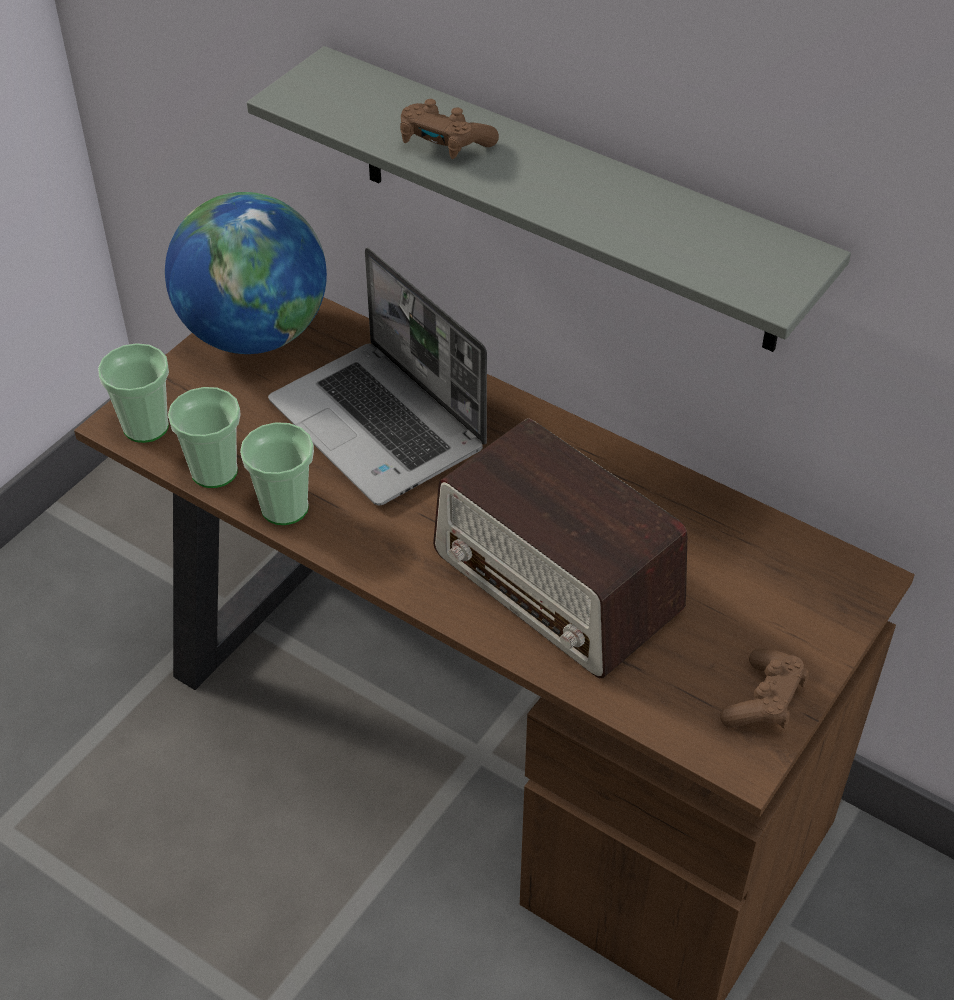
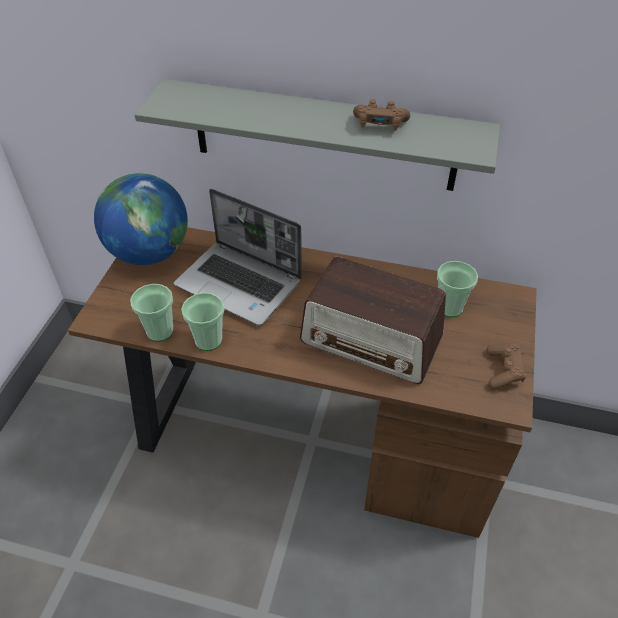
camera: 20 degrees left, 0 degrees up
(146, 427) = (109, 317): cup -> cup (449, 308)
(444, 144) = (259, 114): brown game controller -> brown game controller (379, 125)

